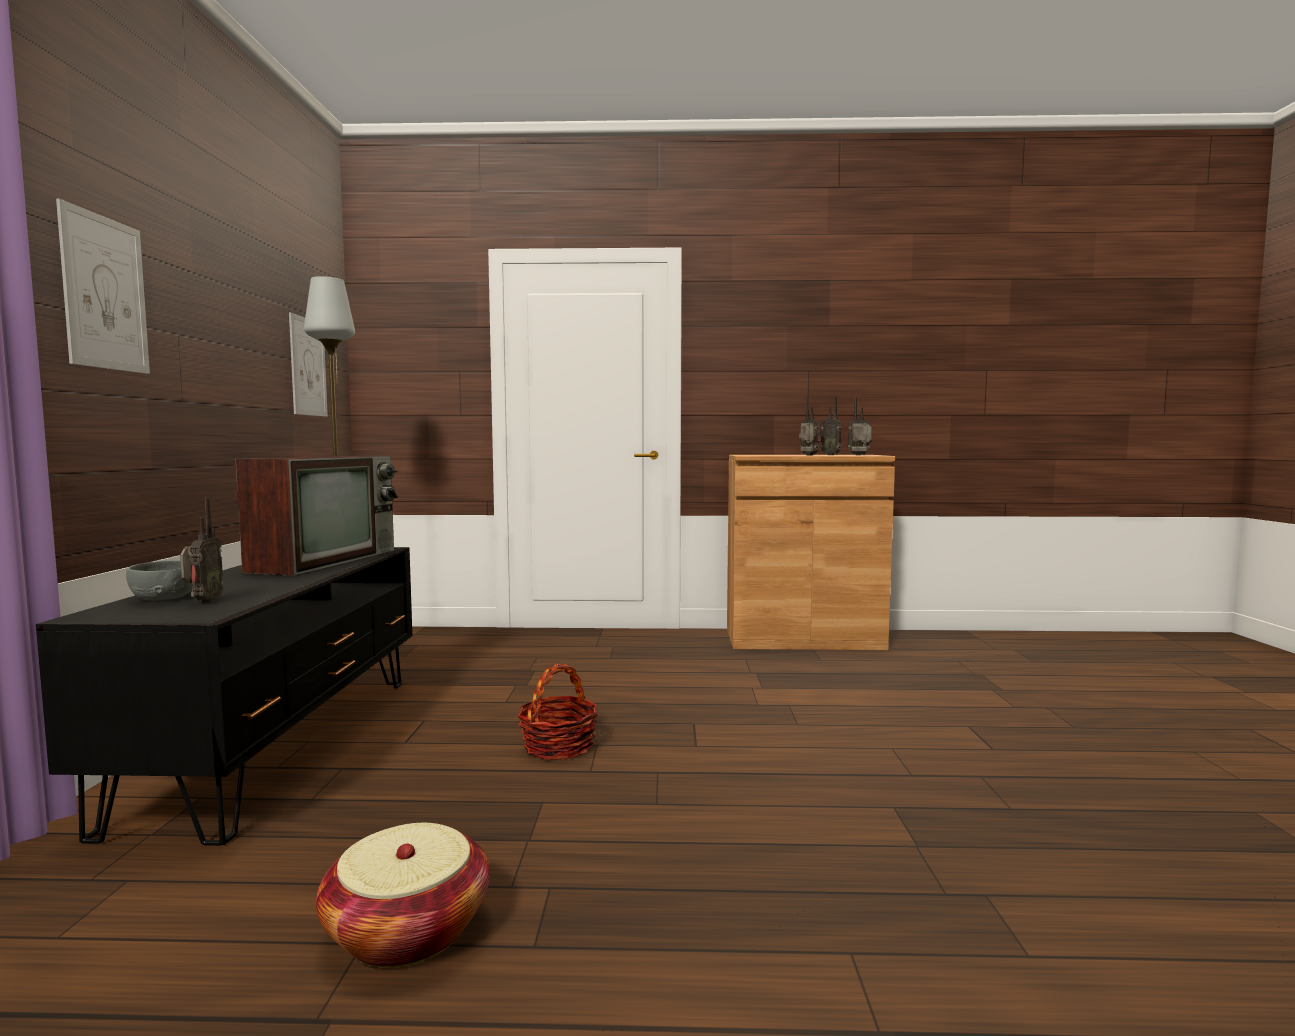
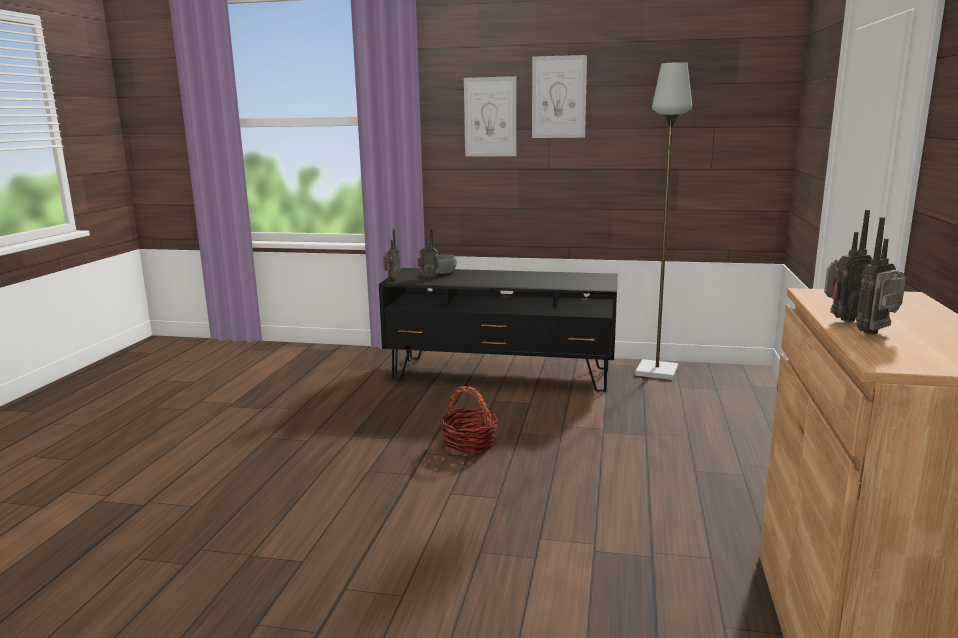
camera: 100 degrees right, 10 degrees up
(308, 367) = (707, 131): picture -> picture (559, 97)
(326, 560) = (552, 281): television -> none
(407, 930) = (300, 415): basket -> none
(860, 455) = (903, 353): radio -> radio (391, 279)

